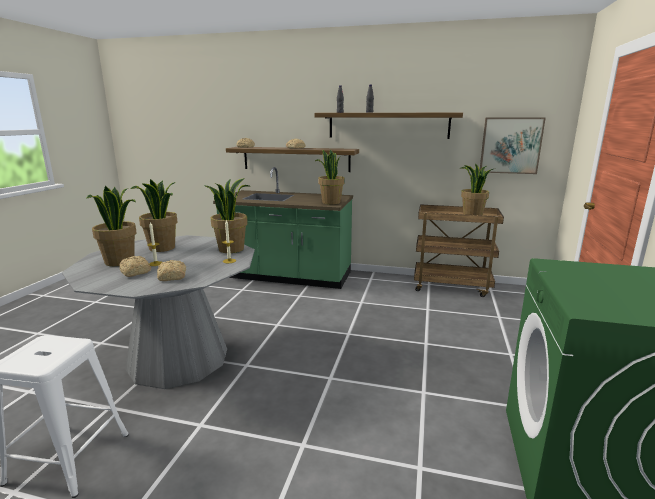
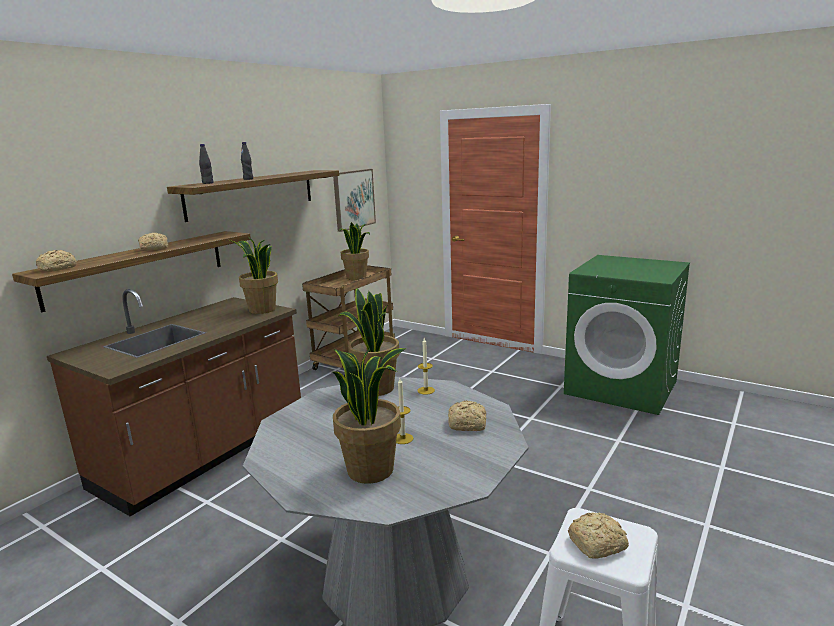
camera: 70 degrees left, 0 degrees up
(135, 272) = (434, 452): bread -> bread (598, 544)
(162, 248) = (324, 437): potted plant -> none
(288, 276) = (204, 453): green counter -> brown counter

